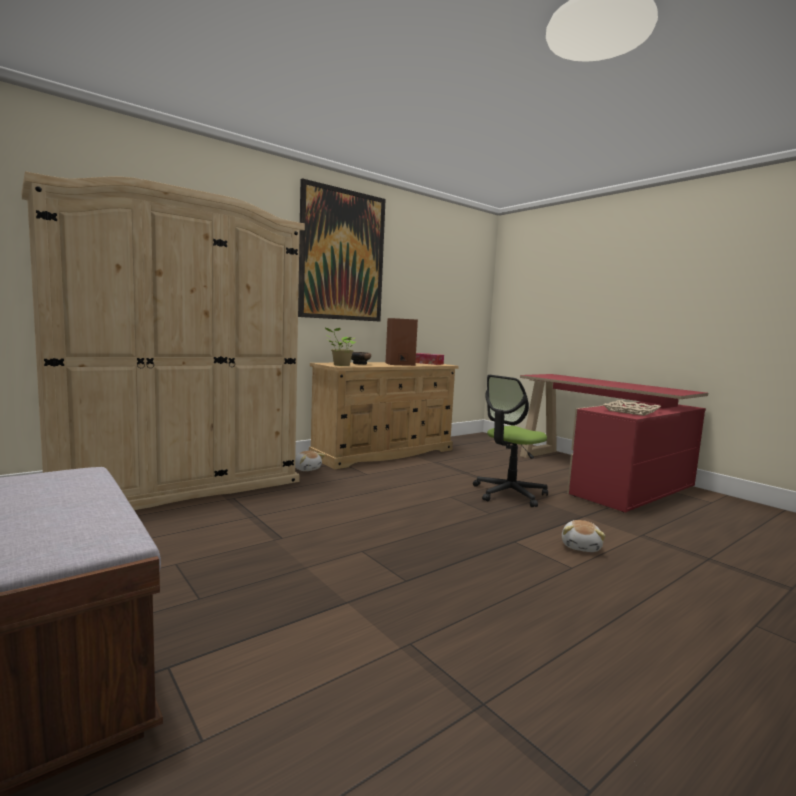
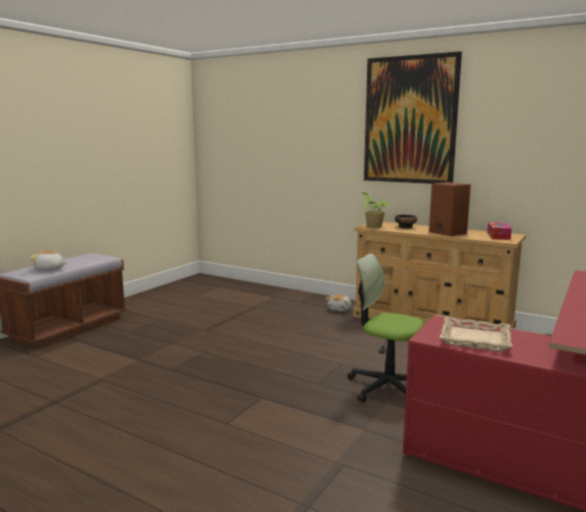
camera: 70 degrees right, 5 degrees up
(178, 487) = (259, 293): beige wardrobe -> none
(581, 547) = (275, 427): plush toy -> plush toy (49, 269)

